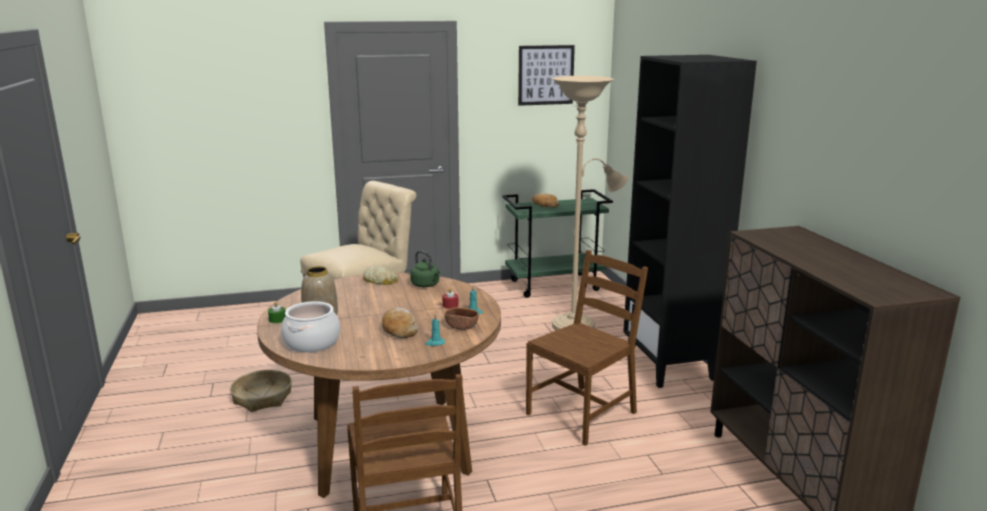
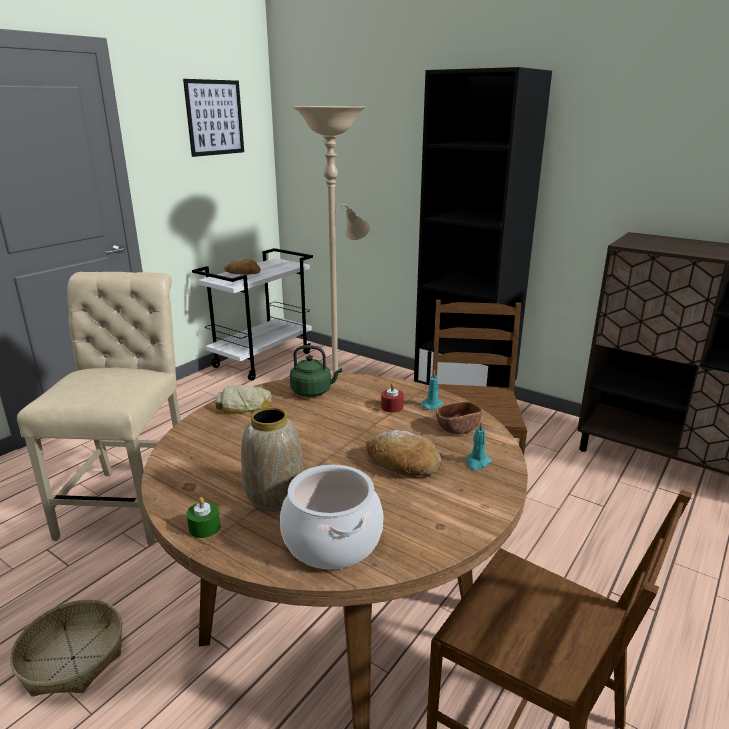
camera: 40 degrees left, 5 degrees up
(555, 285) = (262, 359): green cart -> white cart

